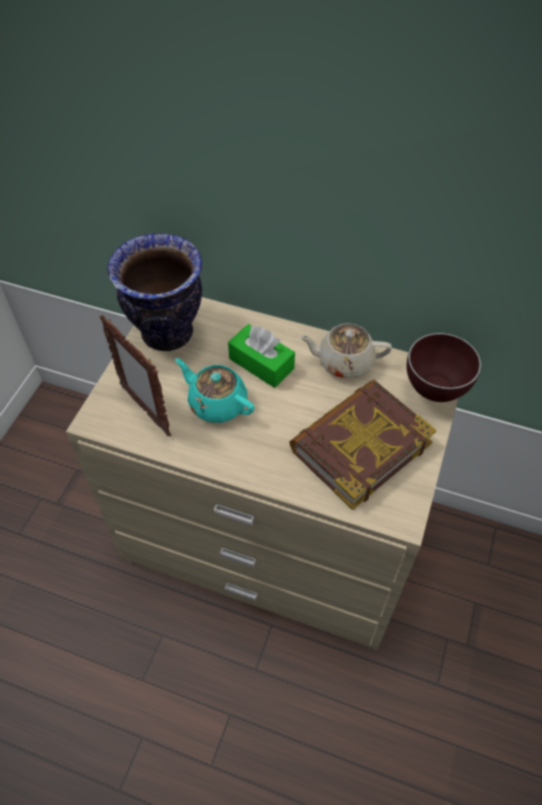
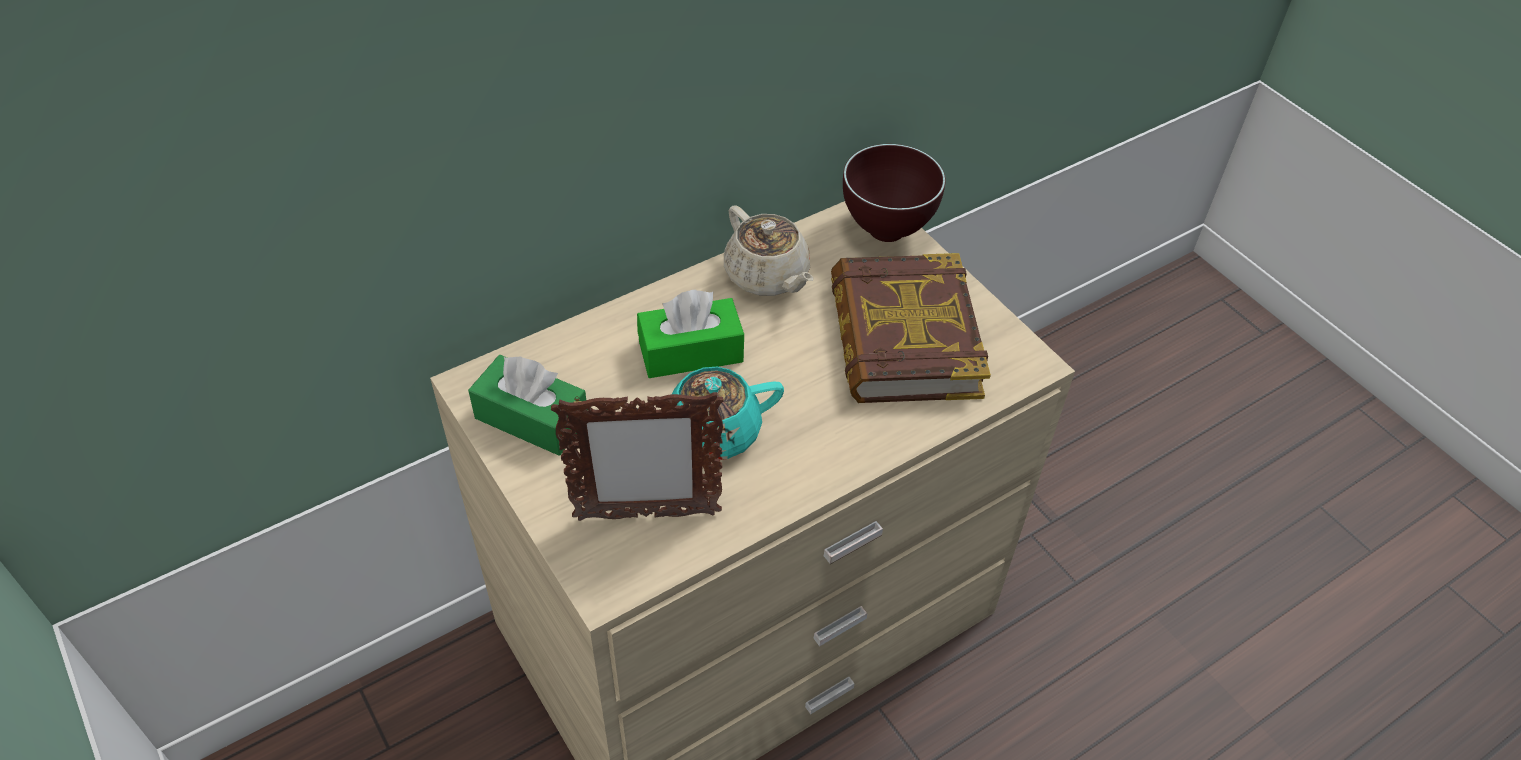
camera: 55 degrees left, 5 degrees down
(166, 333) = (531, 418): vase -> green tissue box
(344, 361) = (767, 276): beige teapot -> beige teapot turned 75 degrees counterclockwise

